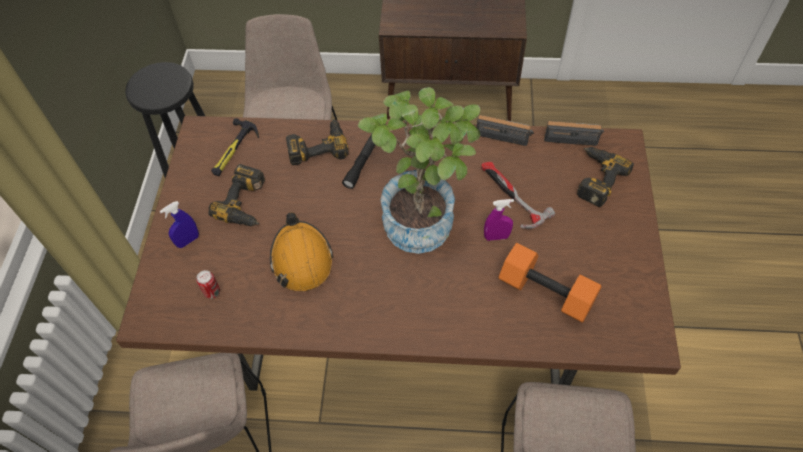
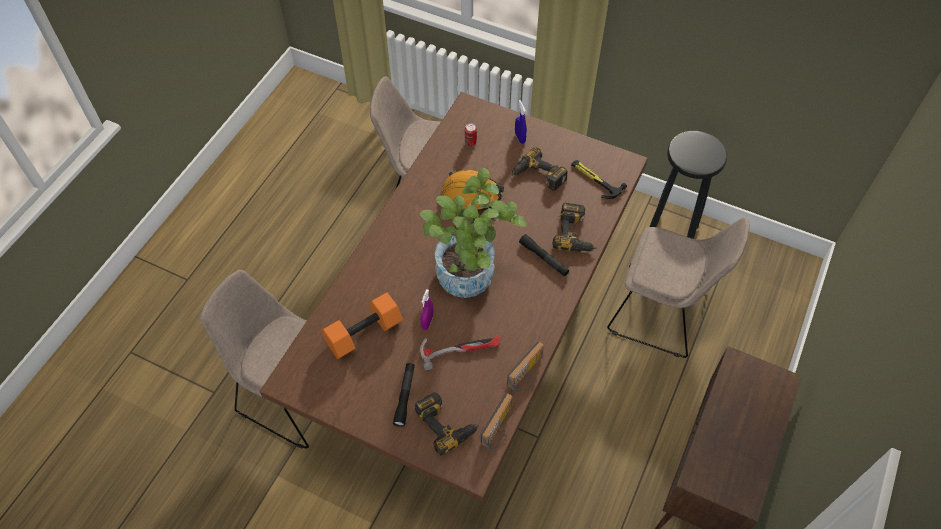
camera: 110 degrees right, 0 degrees up
(592, 222) = (405, 396): none -> black flashlight

